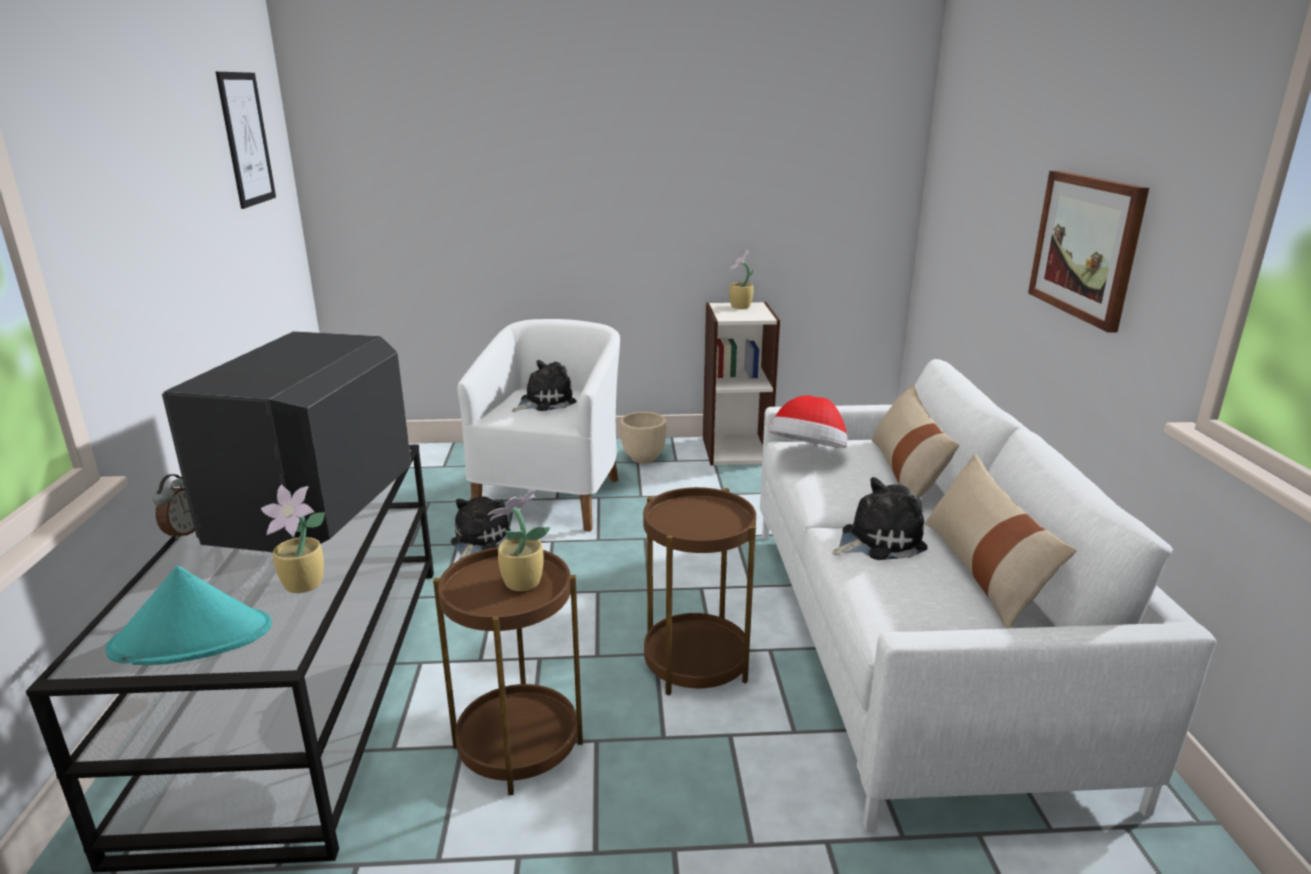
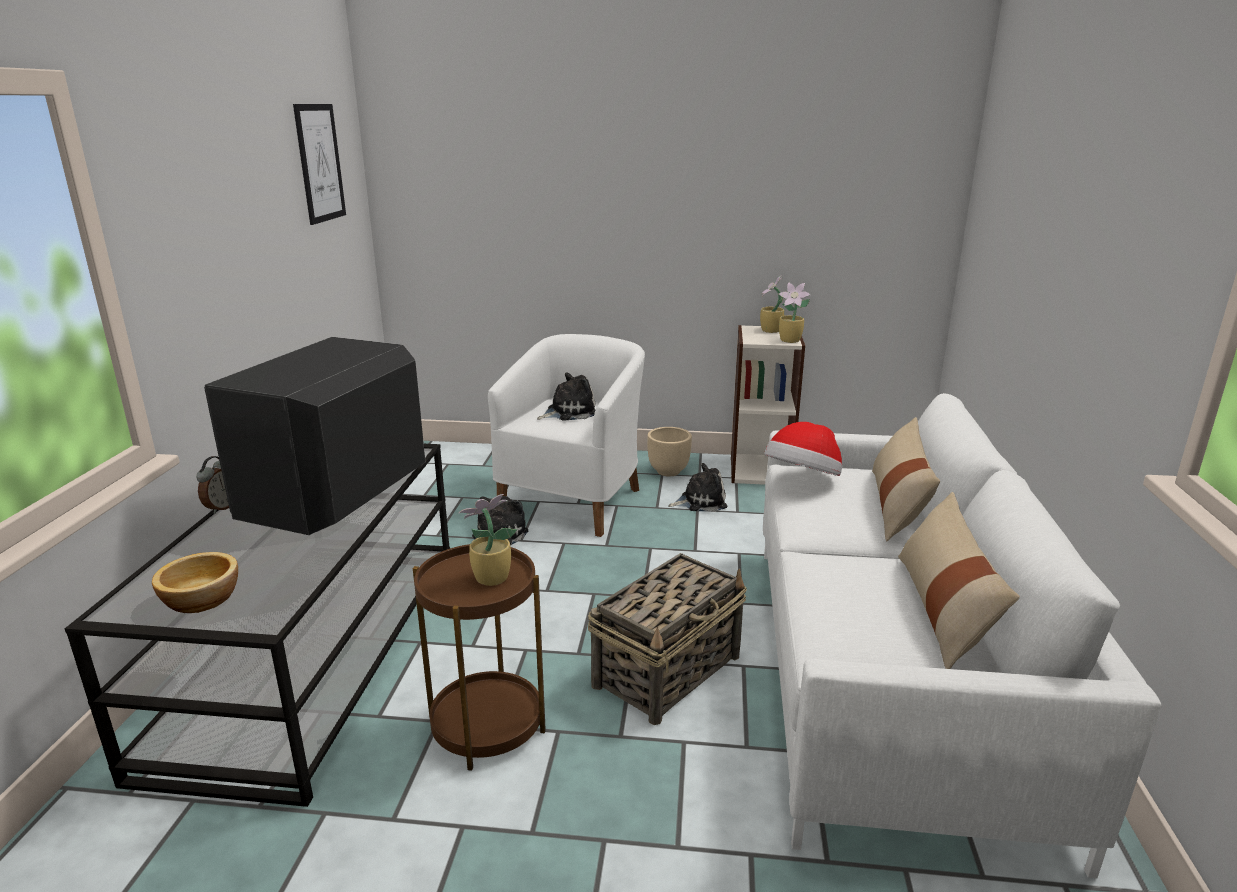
camera: 10 degrees right, 0 degrees up
(193, 638) = (203, 598): turquoise hat -> bowl
(305, 585) = (306, 562): potted plant -> potted plant (791, 341)
(695, 663) = (668, 670): brown side table -> basket
(877, 541) = (844, 570): plush toy -> plush toy (700, 501)
(1086, 246) = (1095, 287): picture -> none

